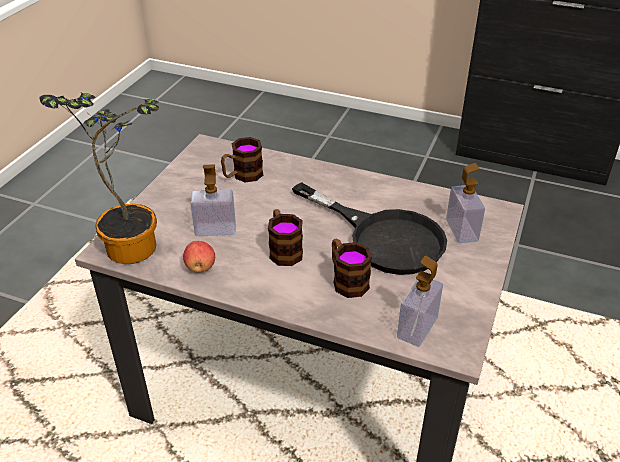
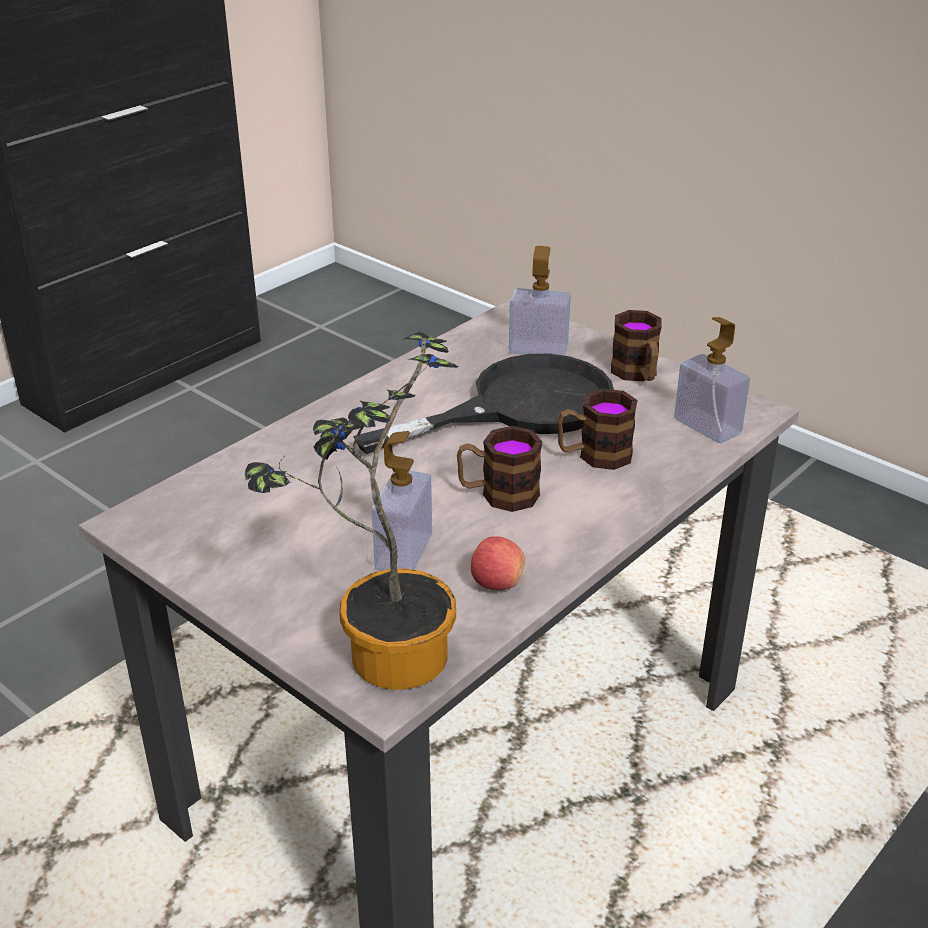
camera: 70 degrees left, 5 degrees down
(242, 176) = (269, 498): mug -> mug (637, 374)

